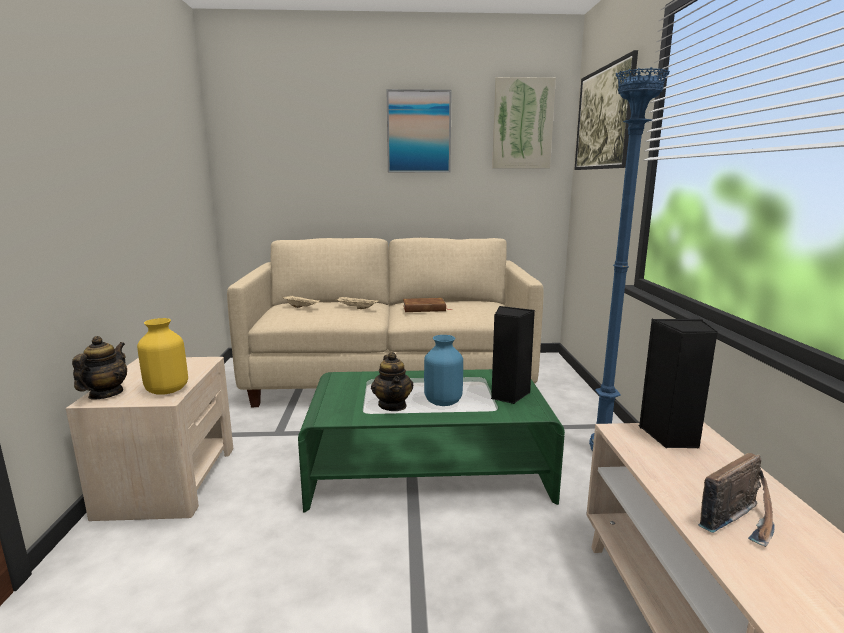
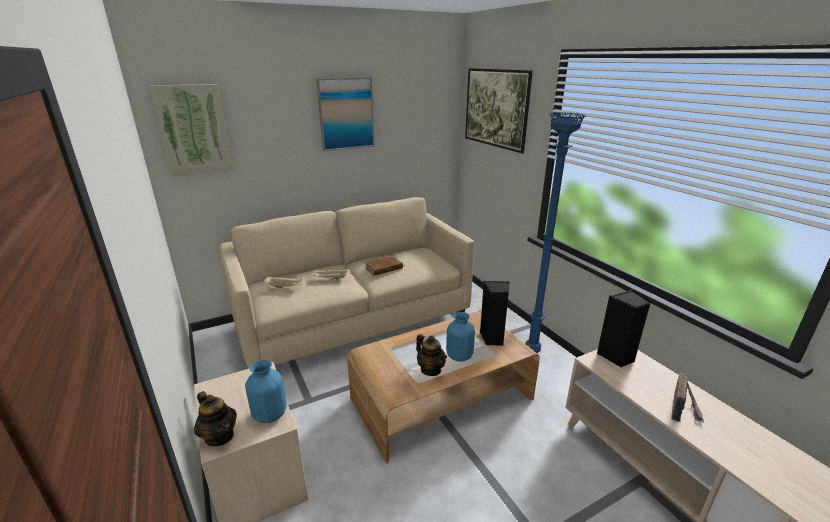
camera: 25 degrees left, 10 degrees up
(105, 394) = (220, 436): teapot -> teapot turned 150 degrees clockwise
(167, 390) = (269, 414): yellow vase -> blue vase
(428, 469) = (441, 398): green coffee table -> brown coffee table
(522, 124) = (425, 102): picture -> picture (194, 130)

